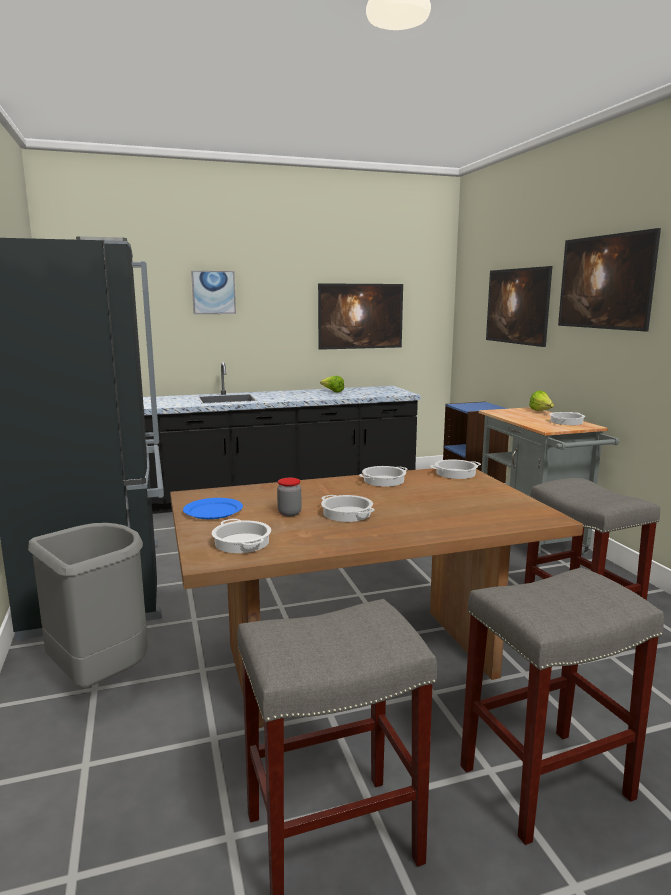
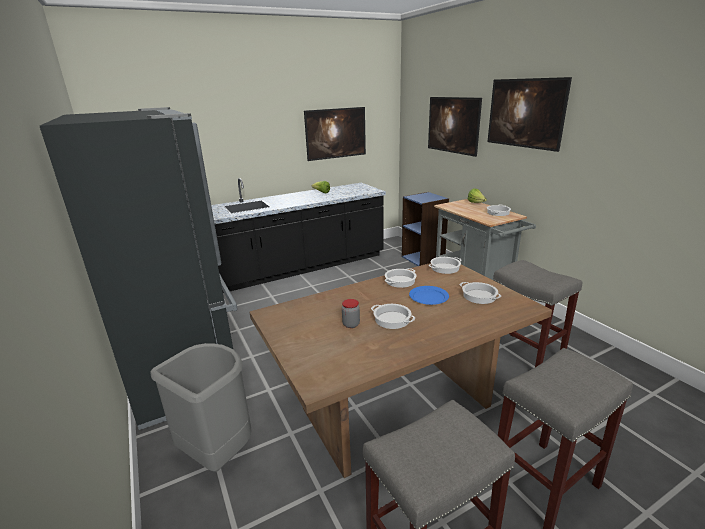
camera: 10 degrees left, 10 degrees up
(212, 511) = (293, 329): blue plate -> blue plate (428, 297)
(213, 292) = (225, 123): picture -> none
(242, 542) = (333, 362): cooking pot -> cooking pot (479, 296)

